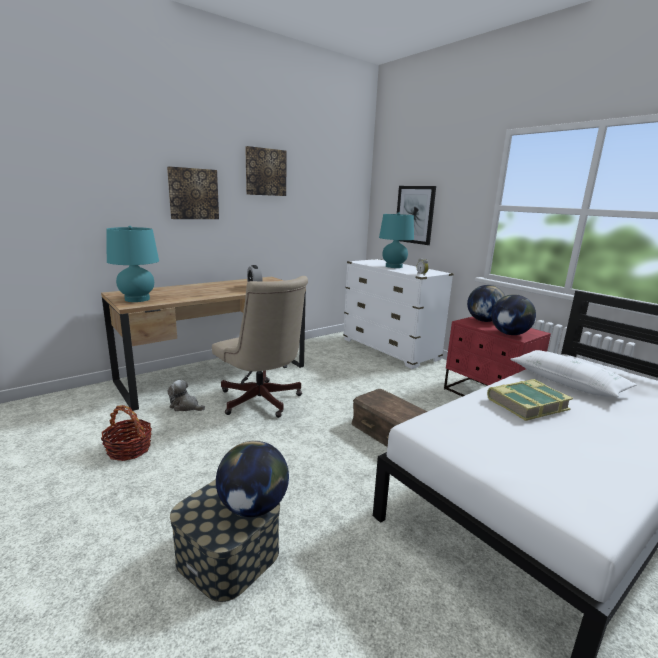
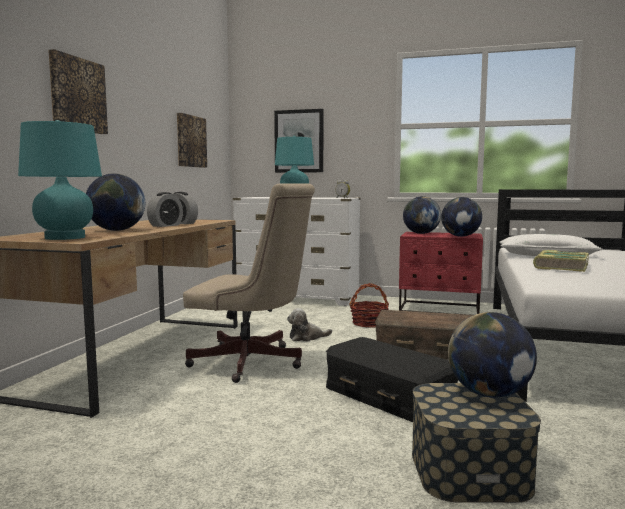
camera: 35 degrees left, 10 degrees down
(129, 449) = (175, 448): basket -> basket (369, 323)
(185, 406) = (165, 391): plush toy -> plush toy (306, 337)
(189, 293) = (116, 230): none -> globe
(234, 290) = (165, 225): none -> alarm clock
(265, 172) = (146, 79): picture -> picture (190, 141)
(290, 467) = (388, 396): none -> black storage box

